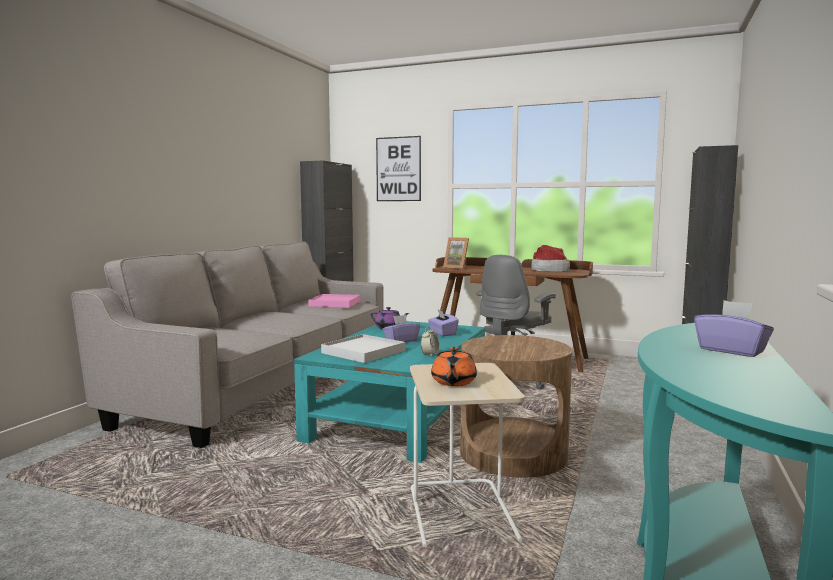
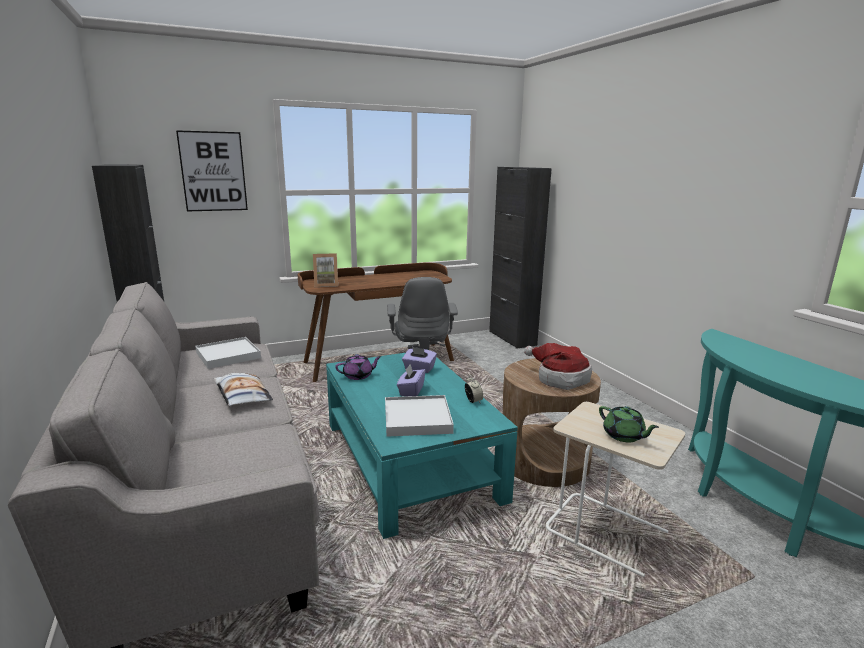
camera: 45 degrees left, 10 degrees up
(294, 318) = (242, 395): none -> pillow
(335, 303) = (228, 355): pink tray -> white tray
(453, 382) = (624, 436): orange teapot -> green teapot
(548, 270) = (409, 276): hat -> hat (559, 379)
(731, 350) = (793, 365): purple tissue box -> none

